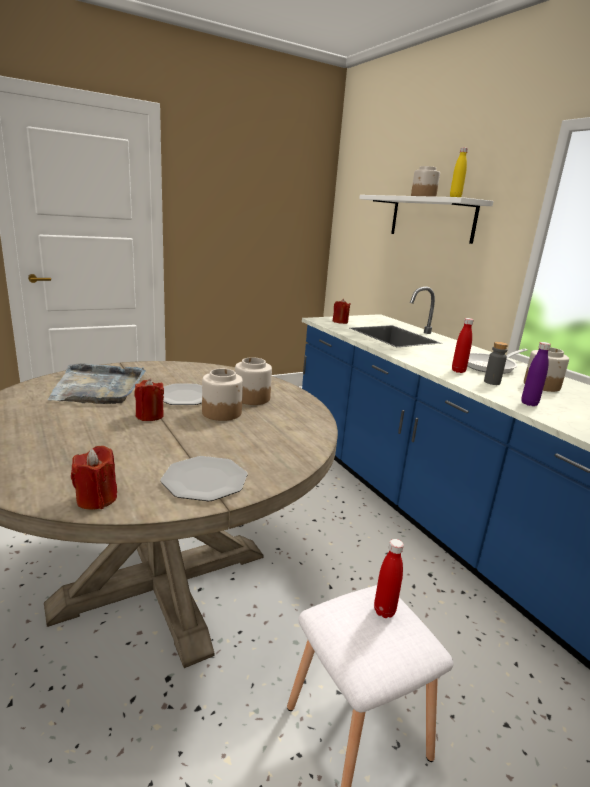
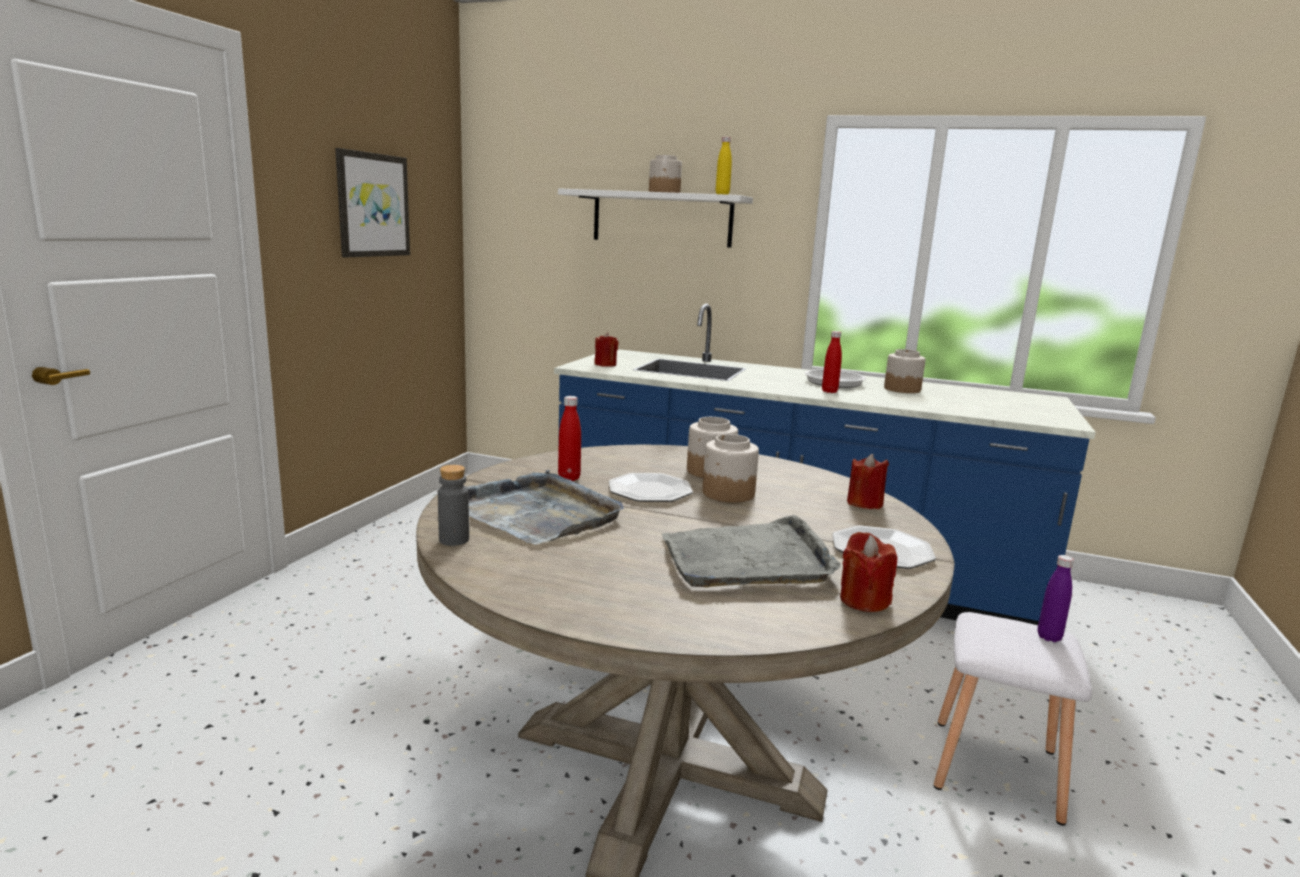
camera: 40 degrees left, 5 degrees down
(115, 448) = (747, 559): none -> grey tray
(149, 416) = (680, 520): red candle -> red candle (864, 503)
(250, 205) = (372, 205): none -> picture
(384, 611) = (1007, 625): red bottle -> red bottle (569, 478)
(492, 382) = (872, 395): grey bottle -> grey bottle (454, 540)
(529, 403) = (934, 405): purple bottle -> purple bottle (1049, 637)

